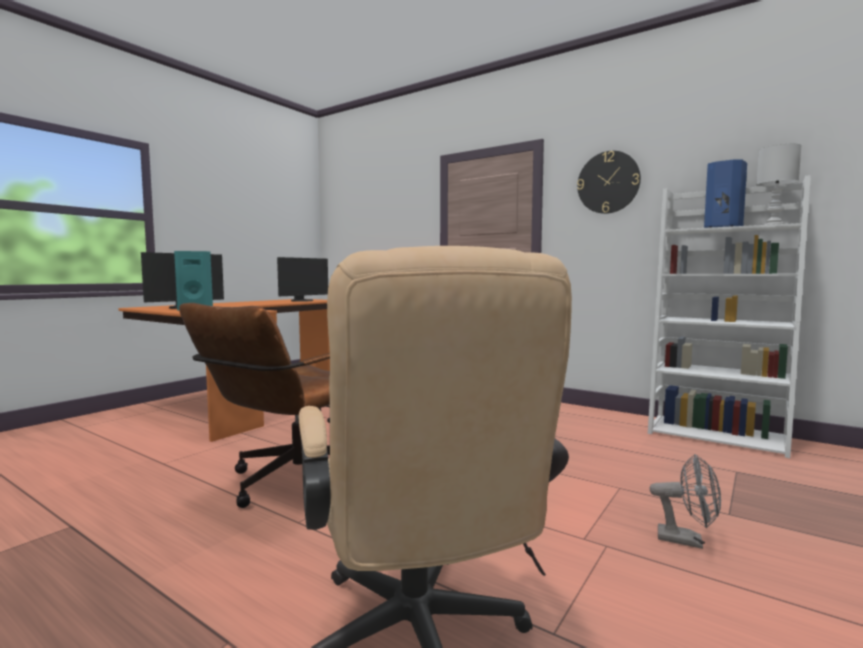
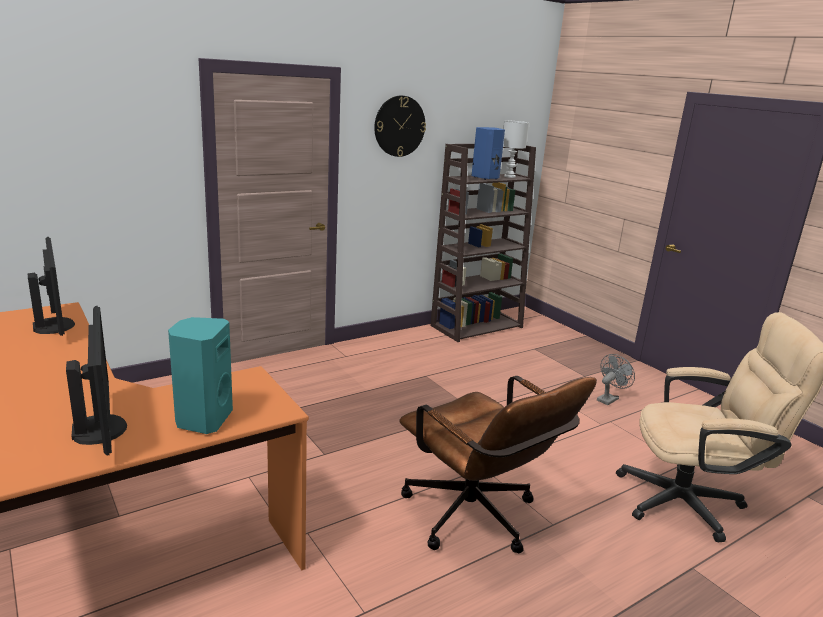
camera: 70 degrees left, 15 degrees up
(718, 436) = (477, 326): white bookcase -> brown bookcase

